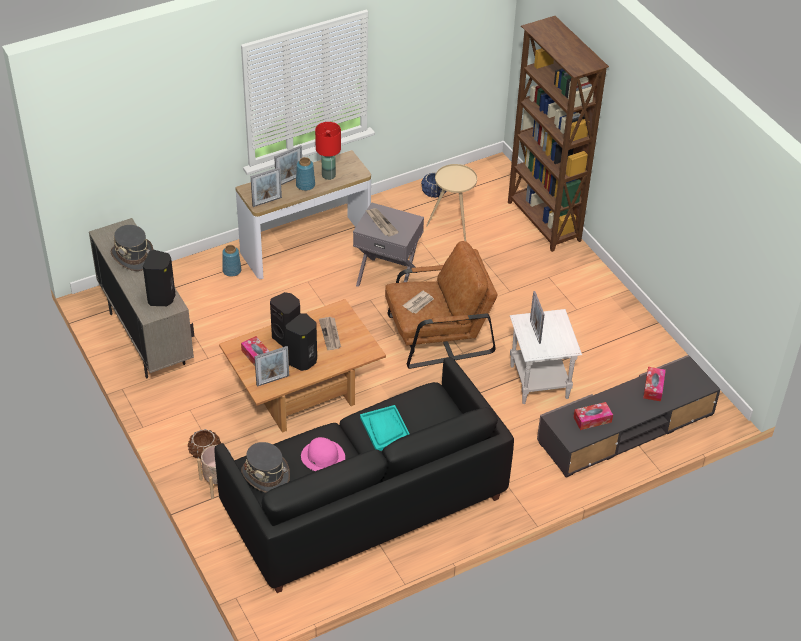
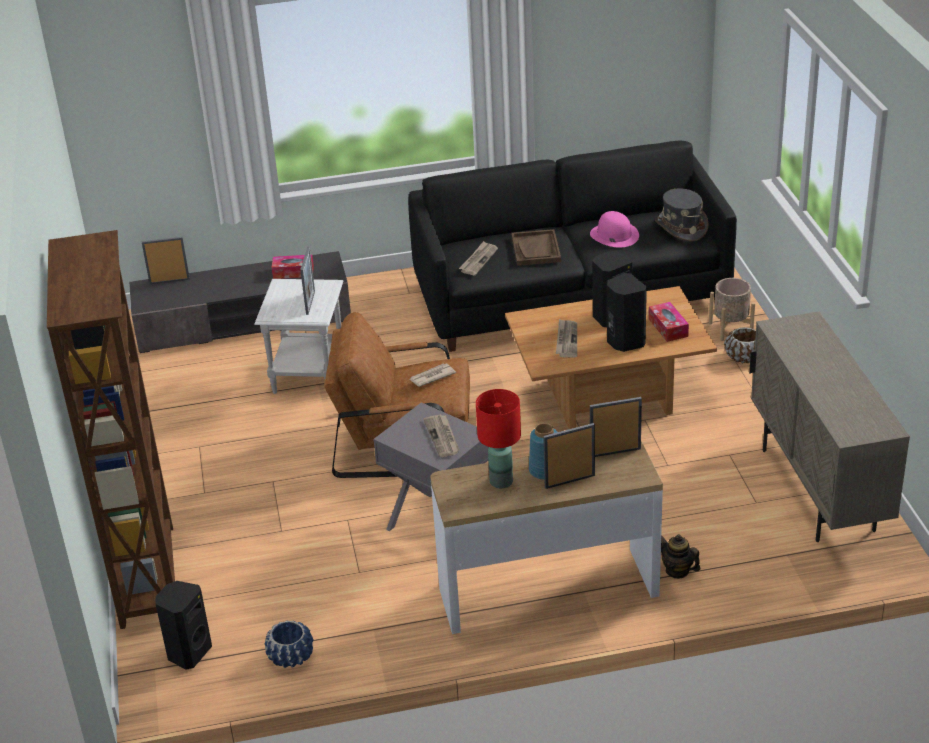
camera: 160 degrees left, 10 degrees down
(133, 256) = (836, 392): grey hat -> none
(162, 298) = (792, 337): black speaker -> black speaker (188, 653)
(232, 270) = (677, 571): blue vase -> teapot
(272, 380) = (654, 303): picture frame -> picture frame (169, 281)
(385, 429) = (536, 249): turquoise tray -> brown tray
(429, 409) = (478, 260): none -> newspaper
(453, 224) = (292, 593): beige side table -> none
(653, 387) = (201, 290): tissue box -> none

